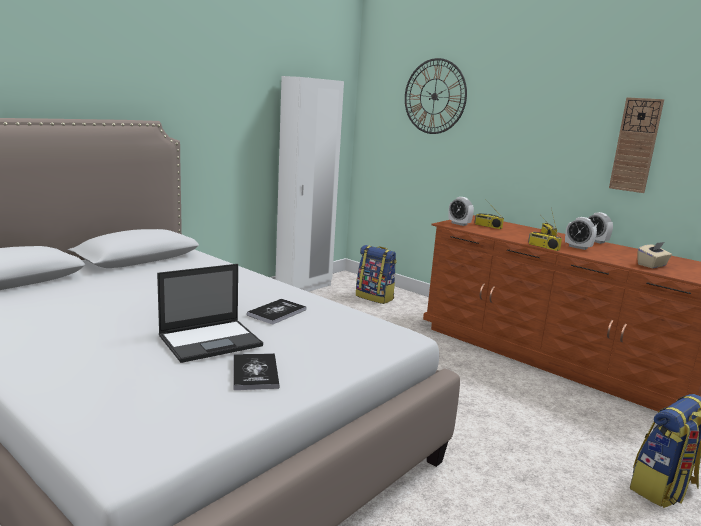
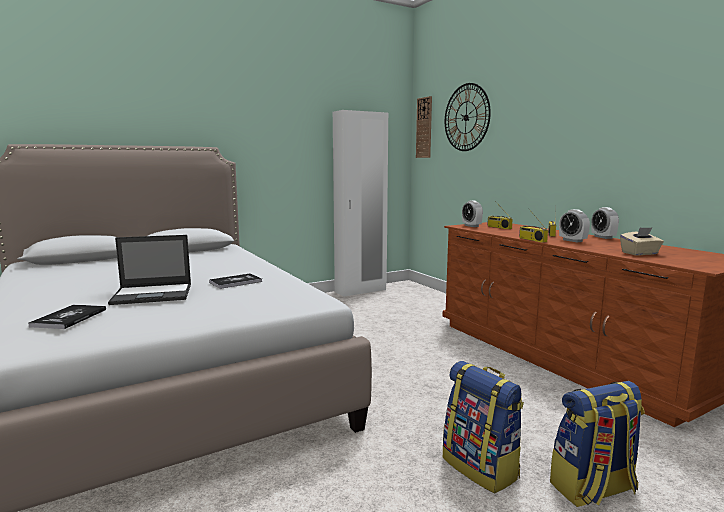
camera: 20 degrees right, 5 degrees down
(255, 373) = (154, 315): book -> book (69, 318)
(375, 297) = (418, 300): backpack -> backpack (481, 468)
(635, 145) = (639, 135): wall clock -> wall clock (424, 128)

